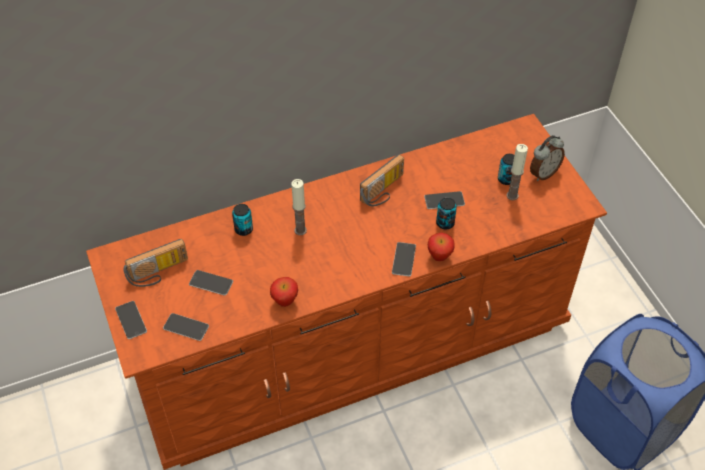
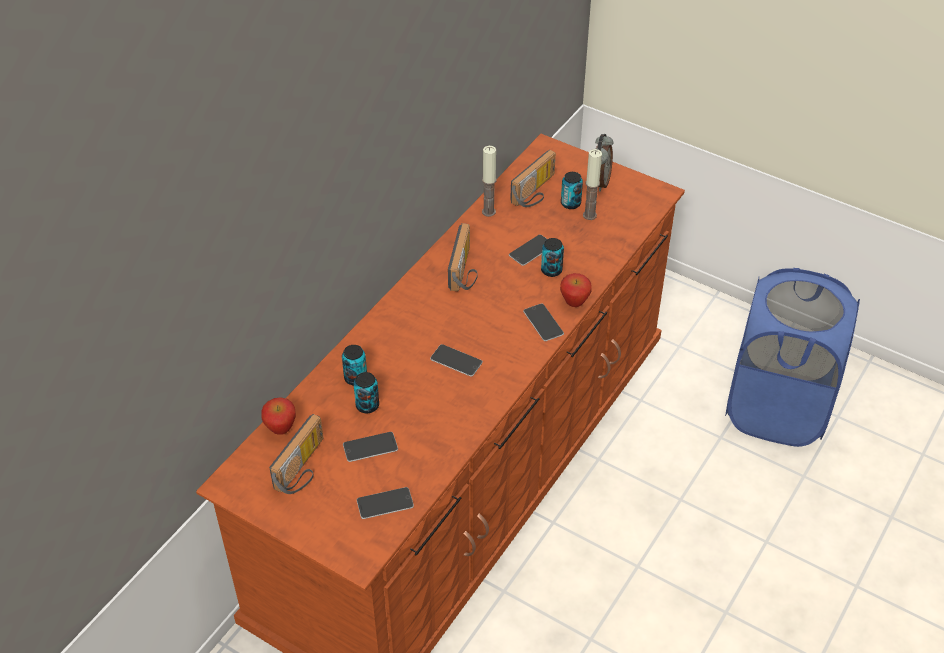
camera: 35 degrees left, 5 degrees down
(131, 320) = (317, 530): phone -> phone (456, 360)
(234, 253) = (367, 405): none -> can
(285, 301) = (464, 423): apple -> apple (281, 429)
(300, 230) = (416, 348): candle -> candle (488, 212)
(488, 158) = (536, 192): none -> radio

